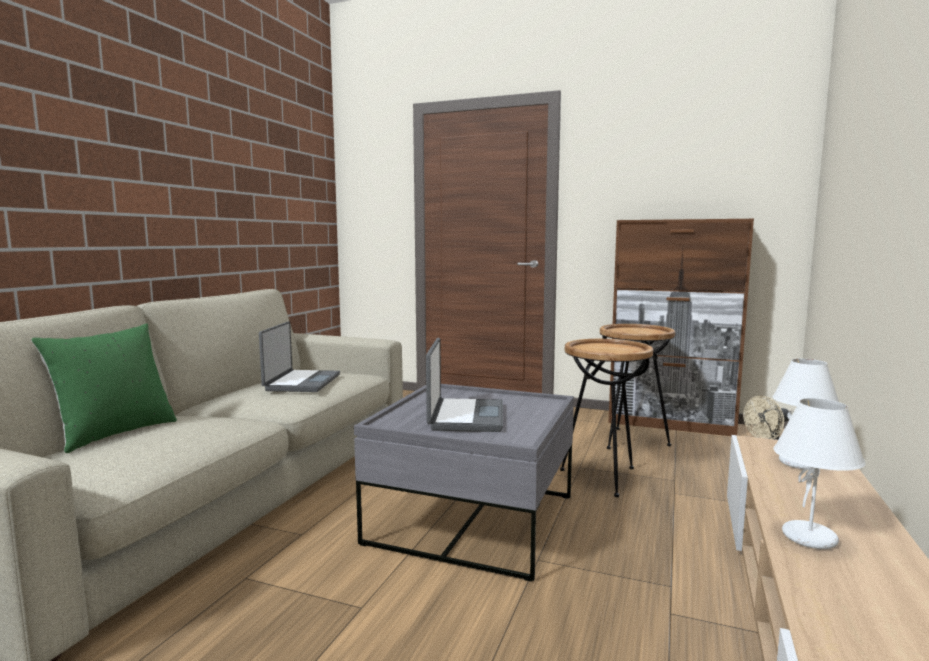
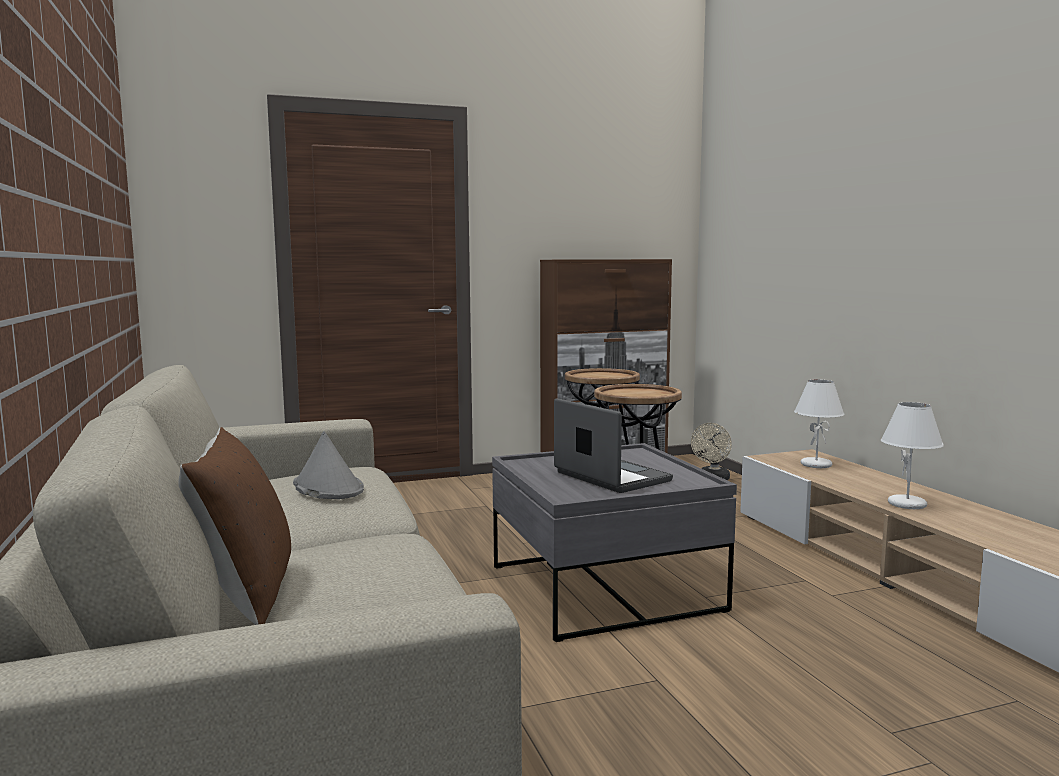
camera: 40 degrees left, 0 degrees up
(115, 433) = (244, 595): green pillow -> brown pillow
(301, 382) = (327, 487): laptop -> grey hat

